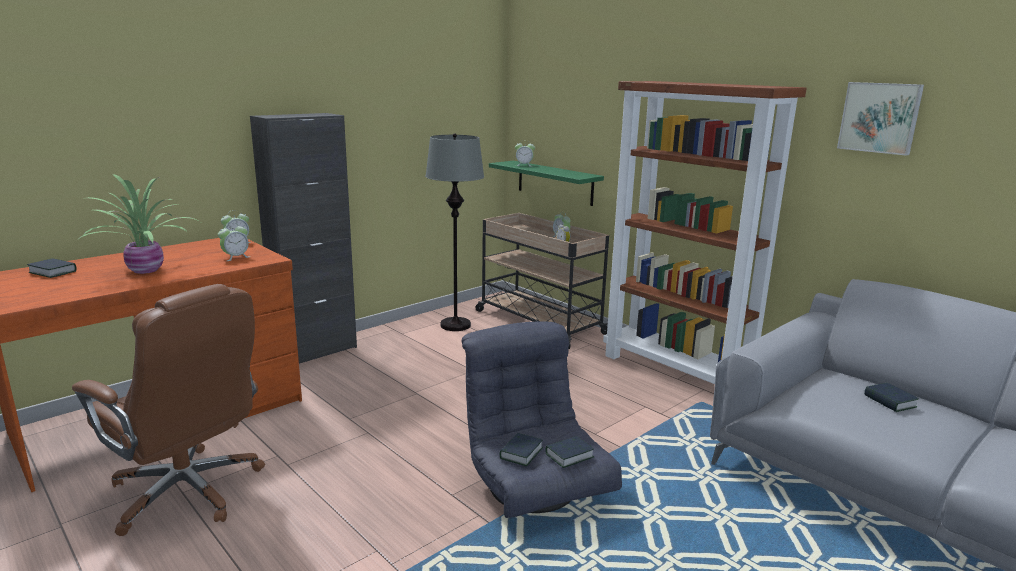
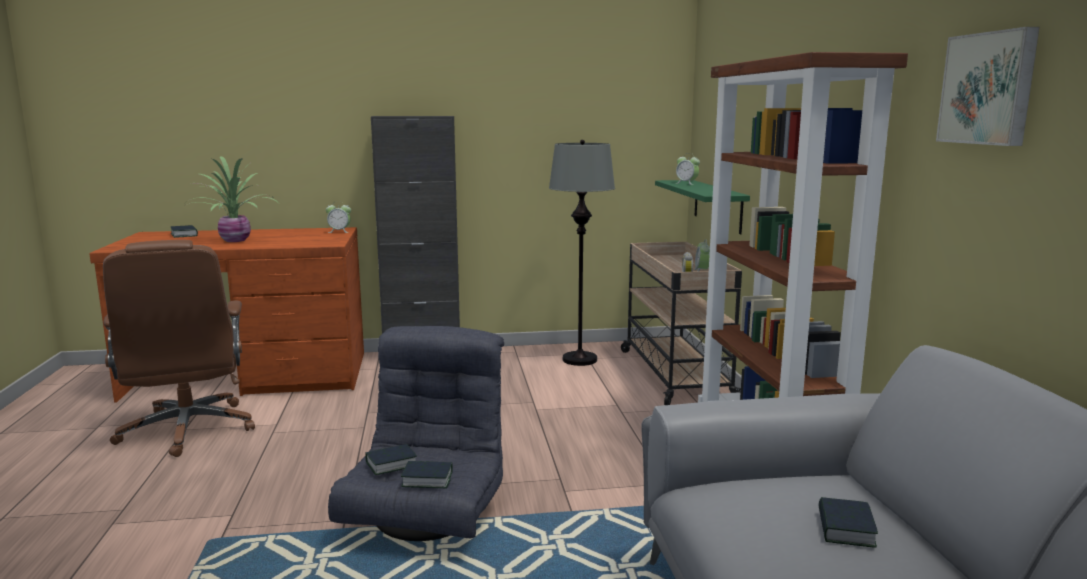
camera: 35 degrees right, 5 degrees down
(235, 257) = (311, 240): alarm clock -> none

